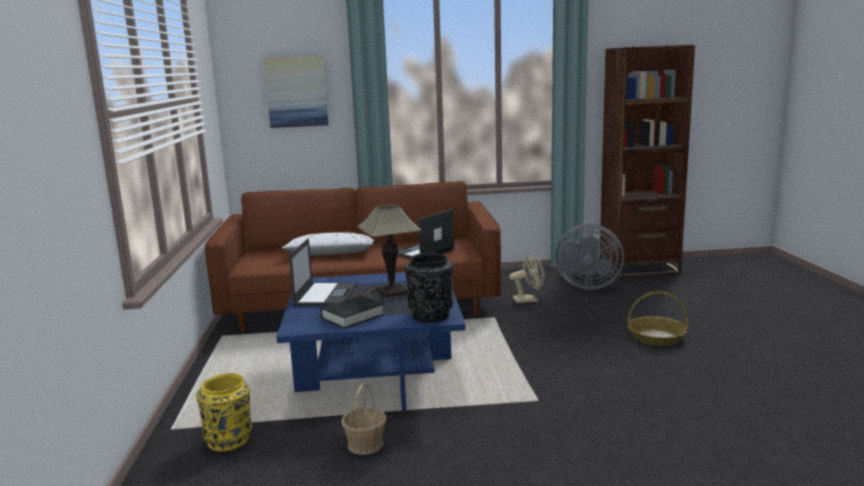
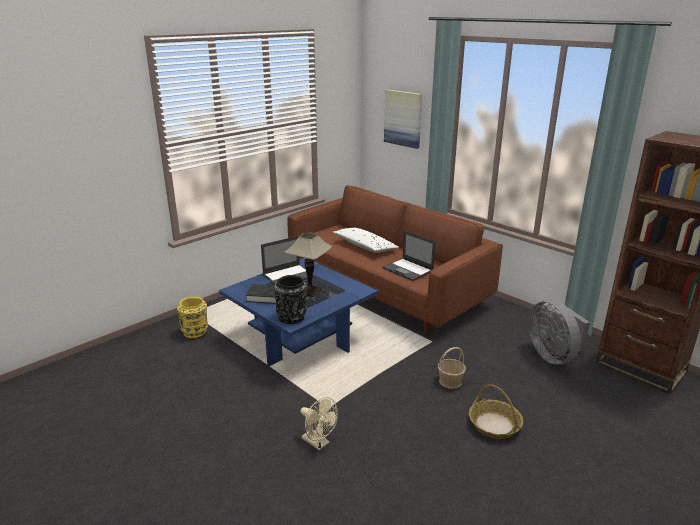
camera: 50 degrees right, 10 degrees up
(366, 444) = (224, 371): basket -> basket (450, 381)
(423, 252) = (408, 270): laptop -> laptop turned 135 degrees counterclockwise
(529, 300) = (484, 342): beige fan -> beige fan (319, 443)

